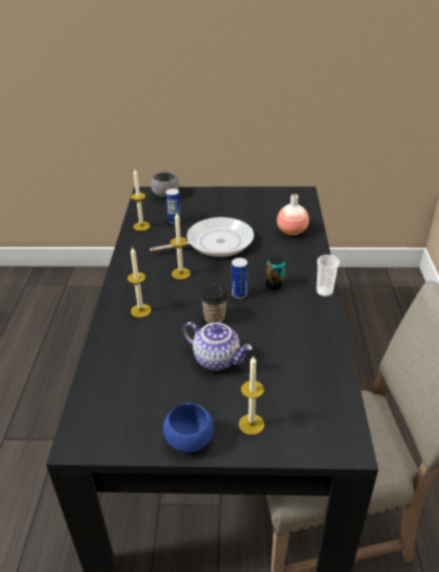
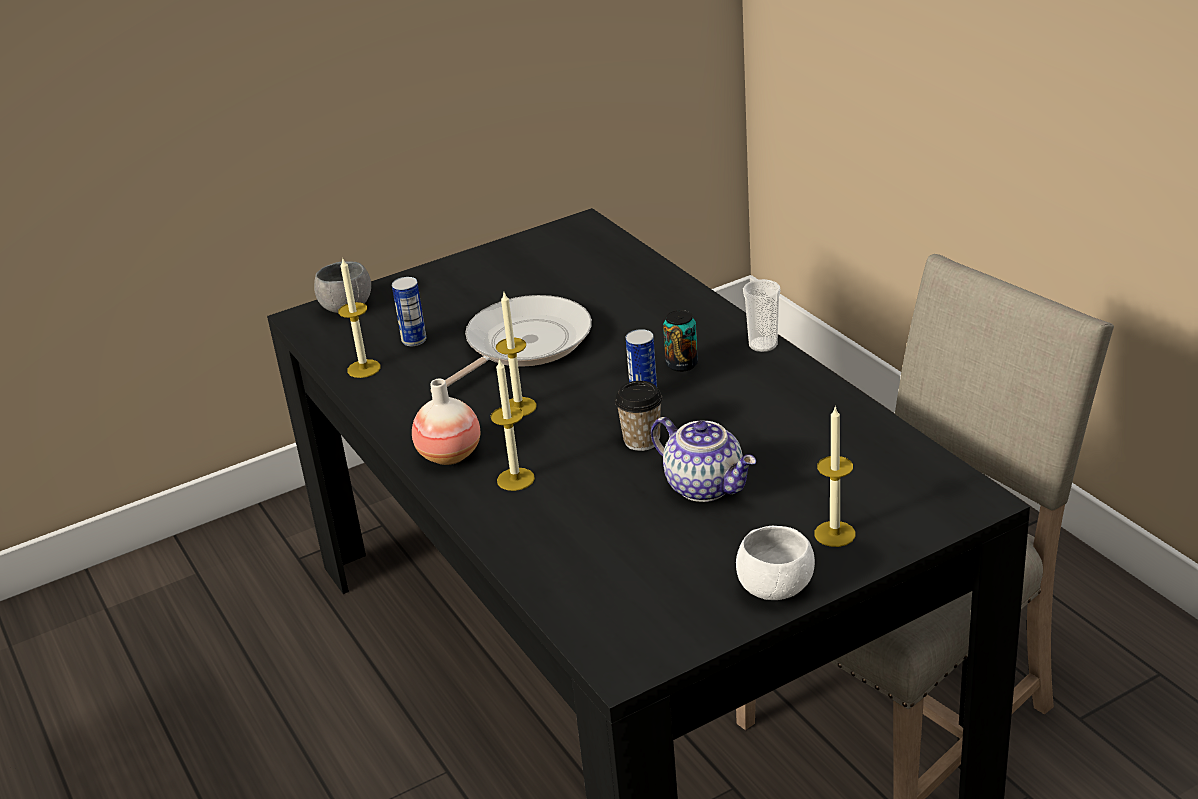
camera: 30 degrees left, 5 degrees down
(189, 440) = (776, 588): blue bowl -> white bowl
(218, 359) = (706, 486): teapot -> teapot turned 45 degrees clockwise
(292, 231) = (627, 285): vase -> vase (449, 455)

